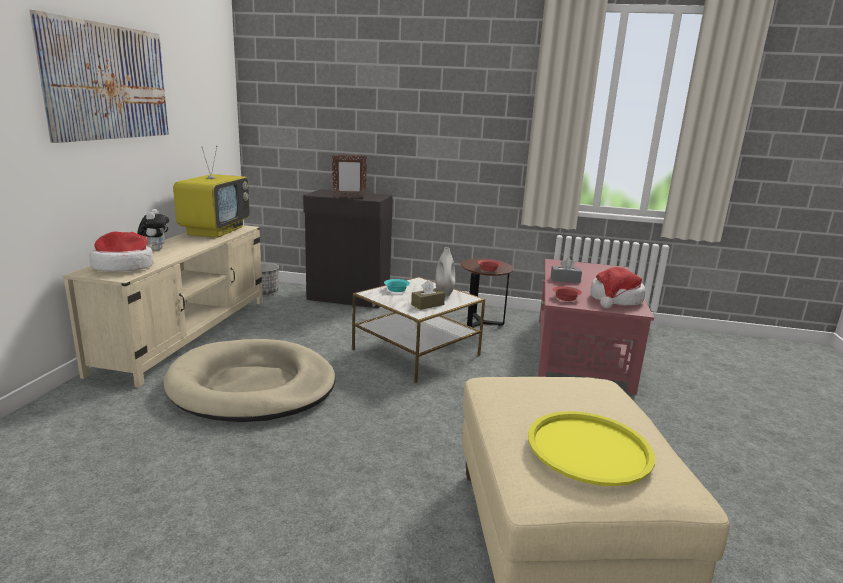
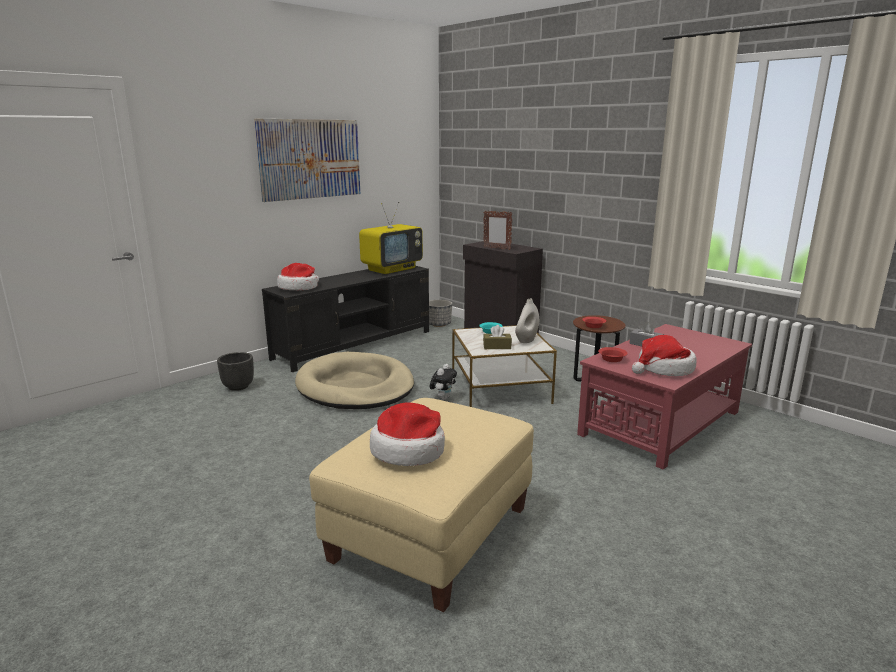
camera: 35 degrees right, 0 degrees up
(73, 428) = (238, 386): none -> black planter
(155, 249) = (333, 278): plush toy -> plush toy (443, 398)
(187, 333) = (355, 345): beige tv stand -> black tv stand
(589, 448) = (409, 450): yellow tray -> hat

